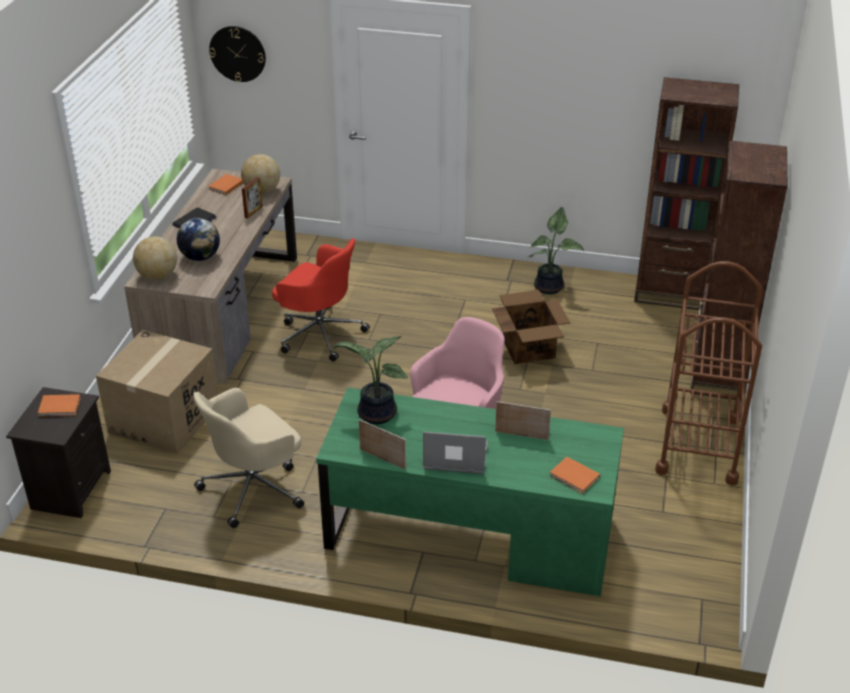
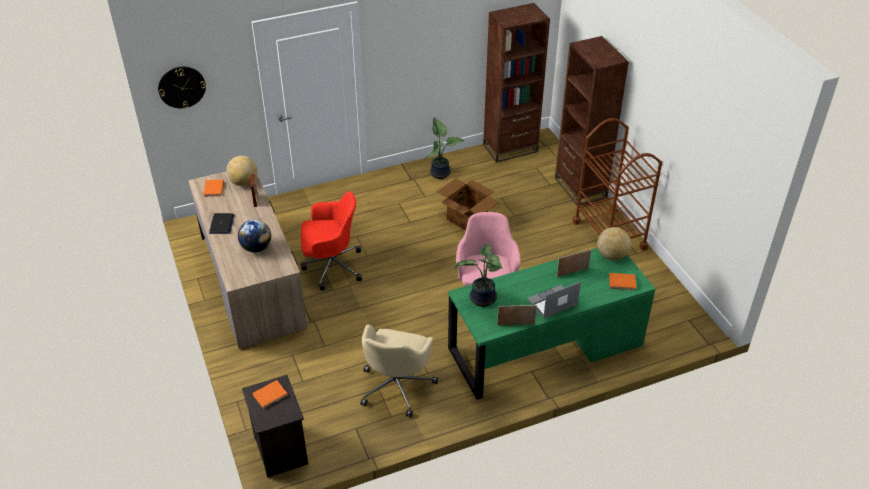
camera: 35 degrees left, 5 degrees up
(158, 276) = (242, 274): globe -> globe (612, 256)
(164, 419) = (291, 372): cardboard box -> none

